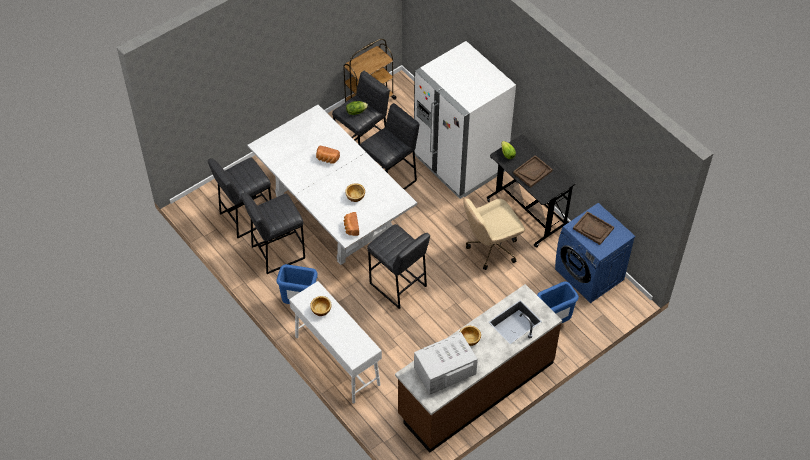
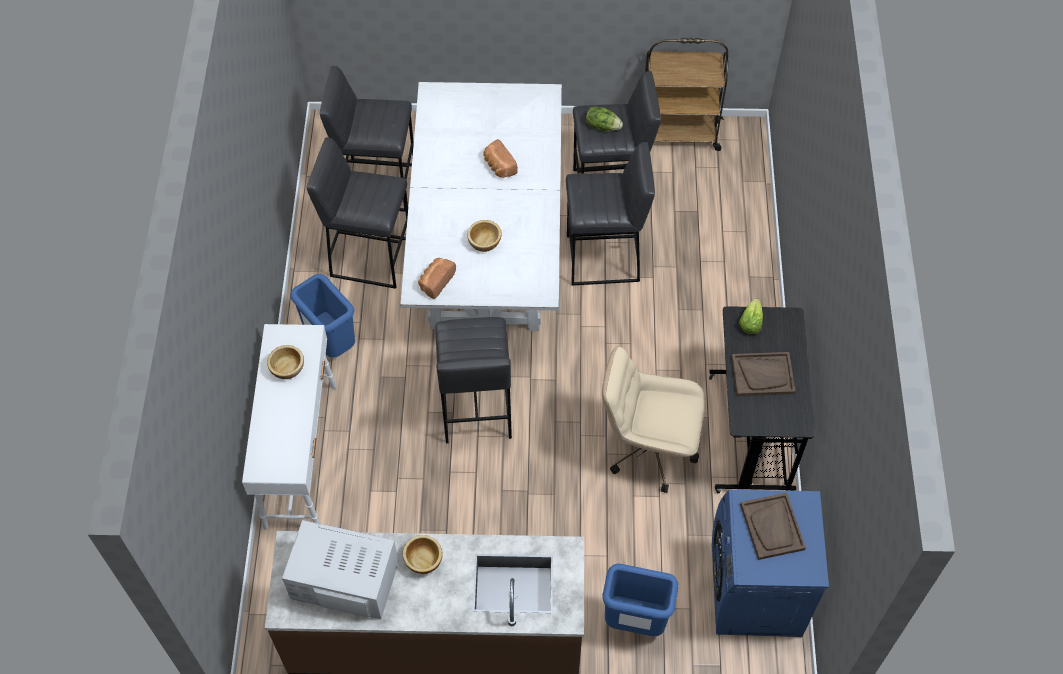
camera: 40 degrees right, 5 degrees up
(460, 163) = (722, 297): white fridge -> none

